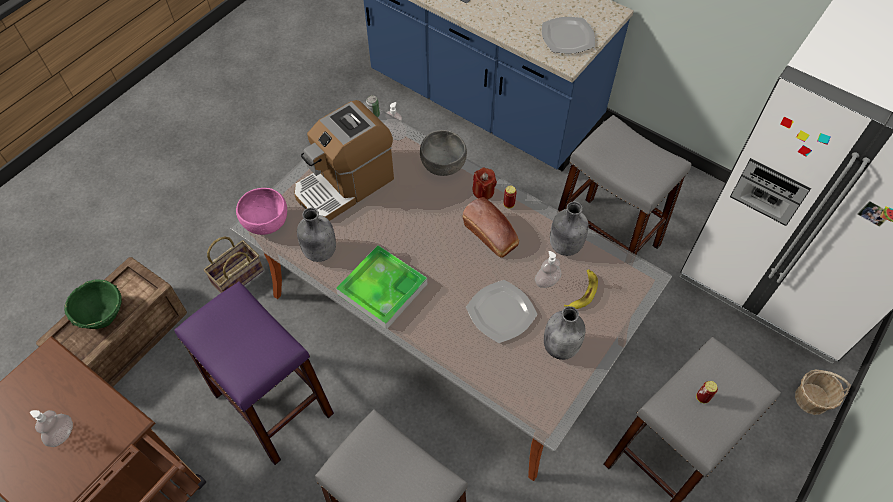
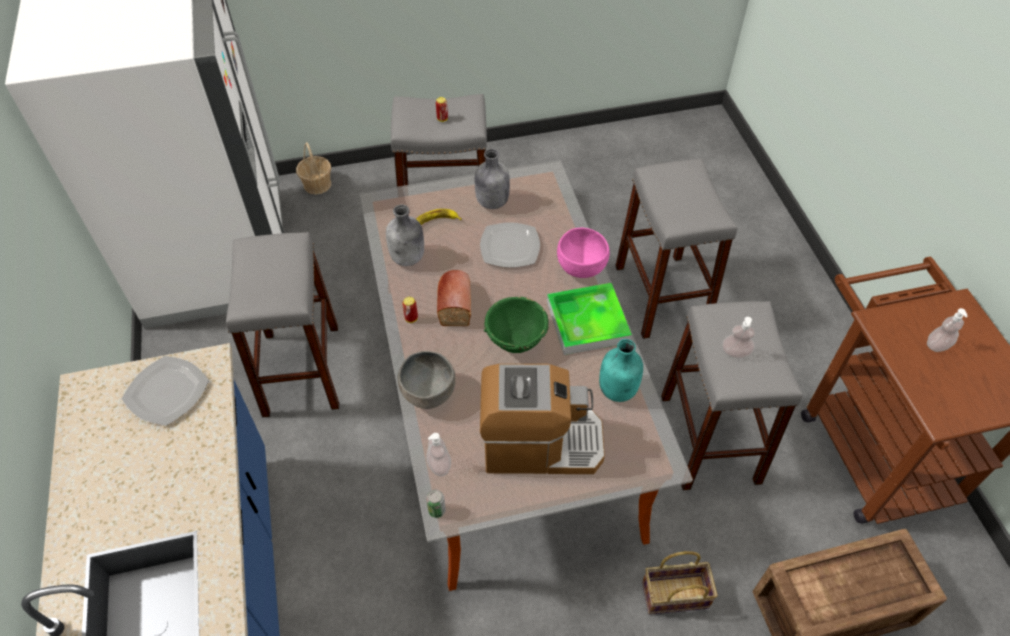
camera: 140 degrees left, 5 degrees down
(103, 315) = (859, 582): green bowl -> green bowl (515, 341)
(267, 224) = (650, 454): pink bowl -> pink bowl (580, 268)
(273, 403) = (709, 438): purple stool -> grey stool
(319, 252) = (618, 390): grey bottle -> turquoise bottle
(483, 191) = (419, 344): red candle -> none
(546, 281) = (452, 244): soap dispenser -> soap dispenser (735, 352)

